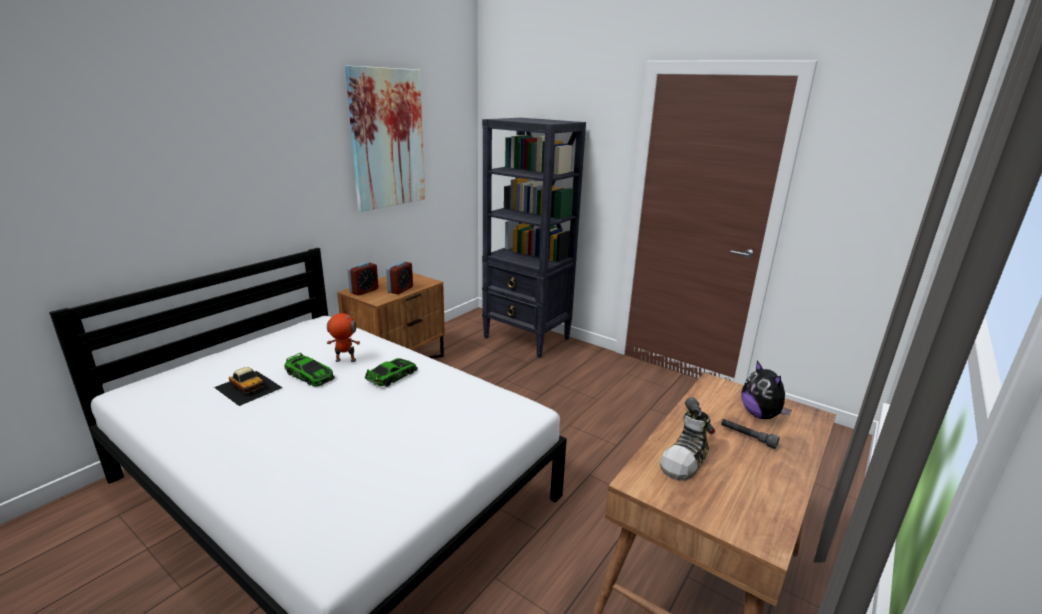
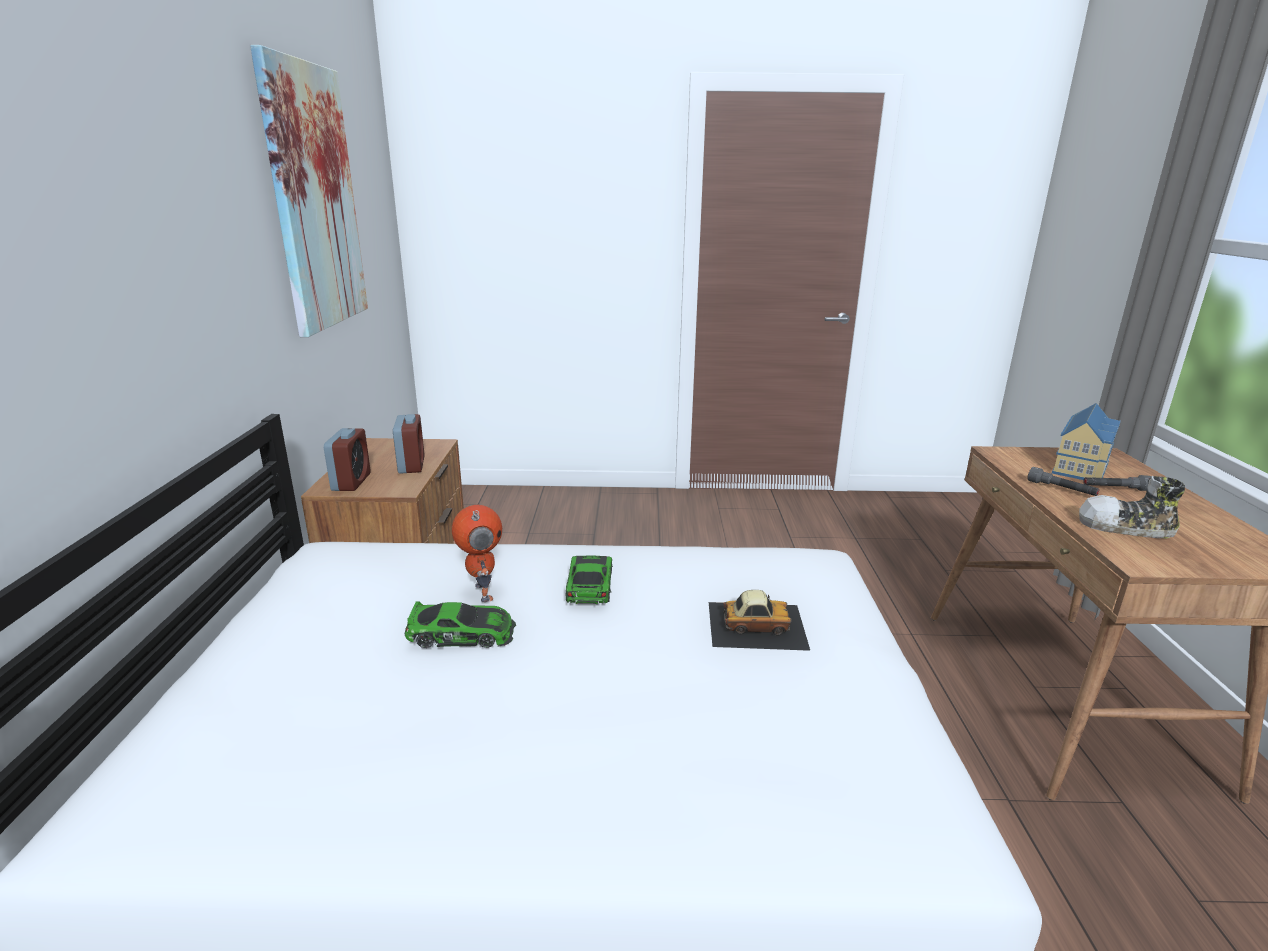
camera: 35 degrees left, 0 degrees up
(248, 387) = (375, 698): toy car -> toy car (756, 624)
(345, 361) = (481, 592): toy robot -> toy robot turned 105 degrees clockwise
(527, 338) = (551, 505): black bookcase -> none
(686, 461) = (1126, 527): shoe -> shoe turned 105 degrees clockwise
(760, 415) = (1082, 467): plush toy -> toy house

